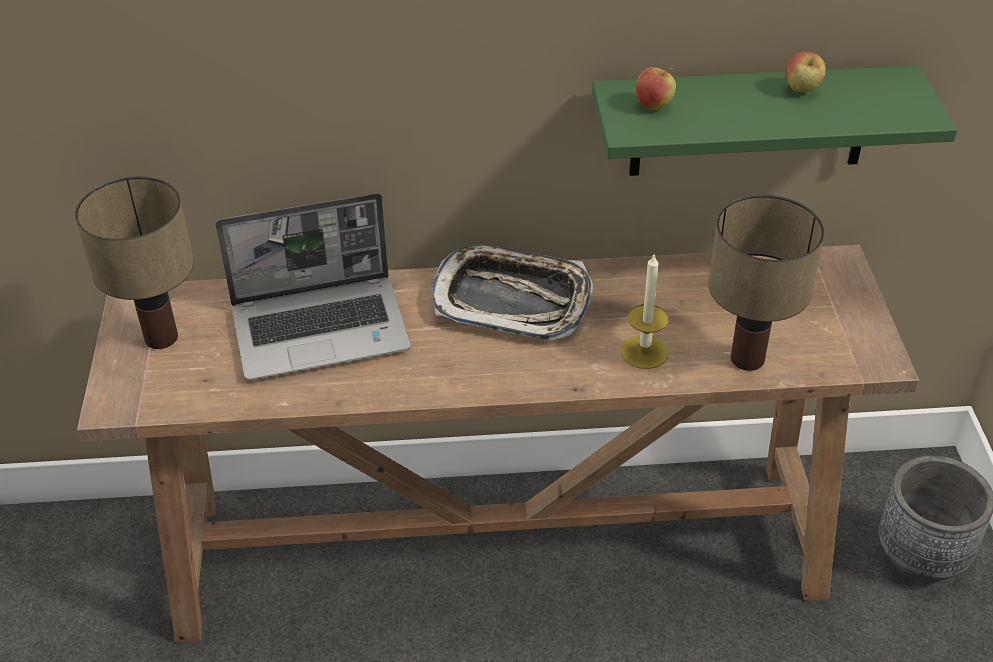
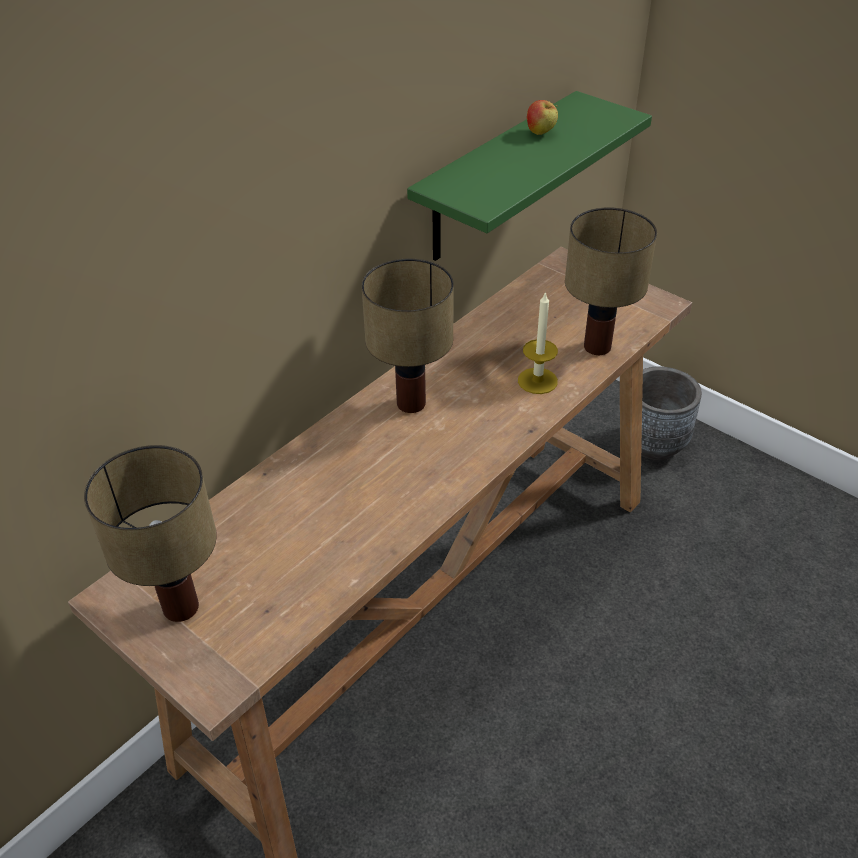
camera: 45 degrees left, 0 degrees up
(322, 328) = (305, 509): laptop -> none
(512, 300) = (411, 402): tray -> table lamp
(654, 106) = (473, 183): apple -> none

